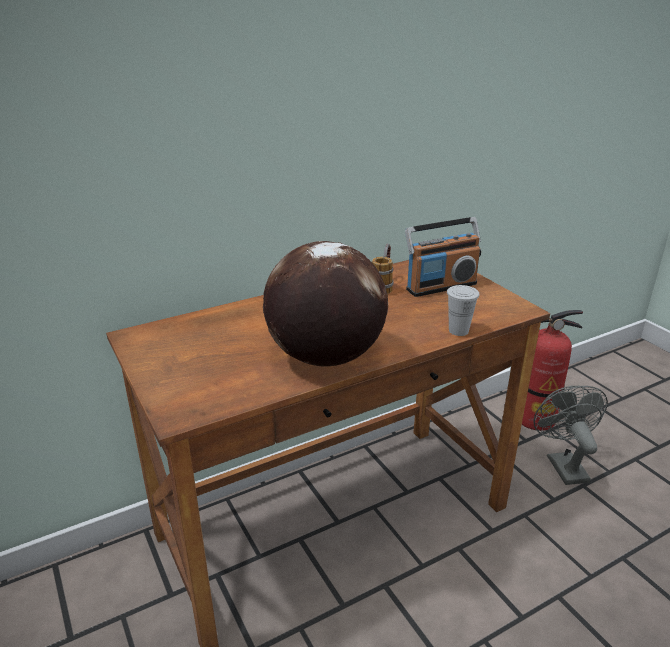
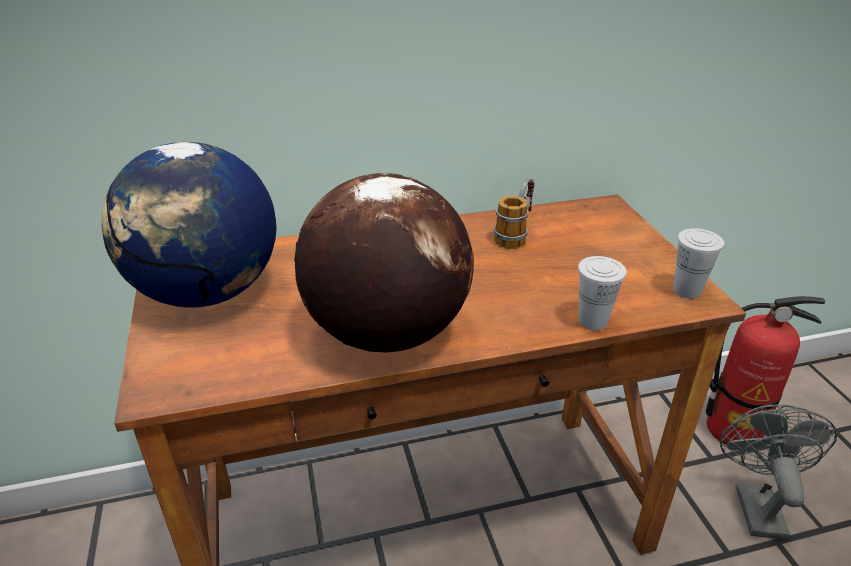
camera: 15 degrees right, 5 degrees up
(176, 350) = (207, 293): none -> globe
(441, 286) = (596, 247): radio -> none
(509, 305) = (687, 290): none -> white cup

